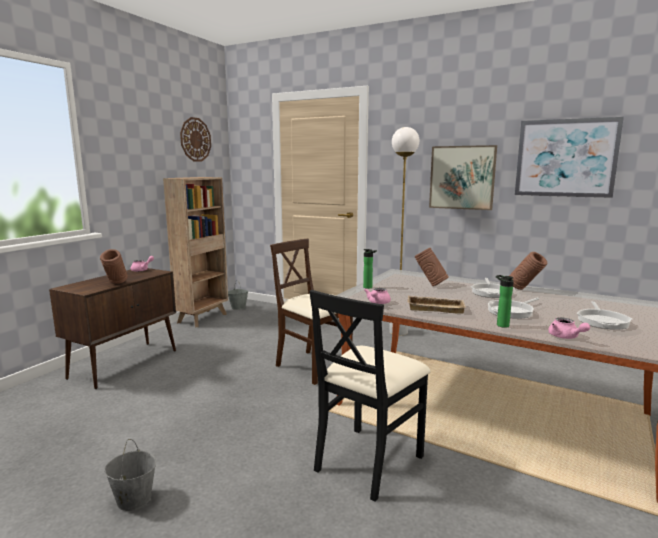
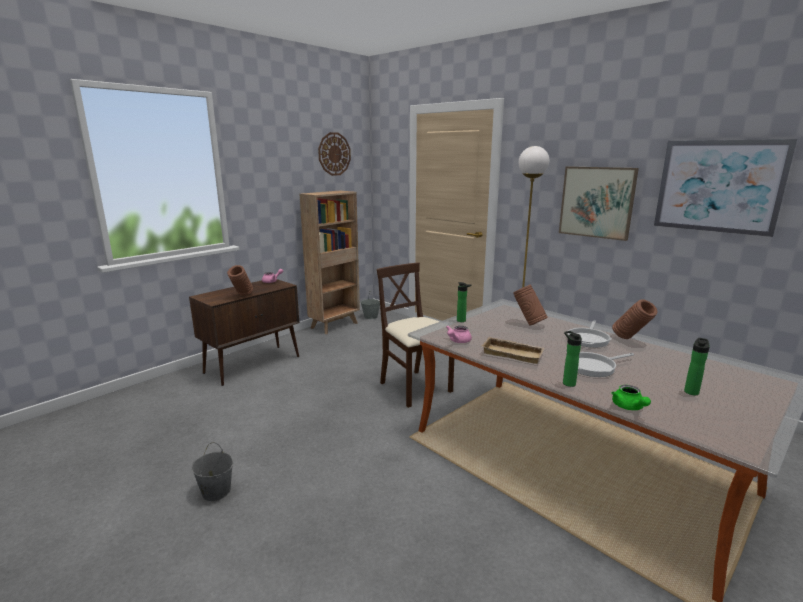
camera: 15 degrees right, 5 degrees up
(368, 461) = (424, 493): black chair -> none
(565, 337) = (629, 407): pink teapot -> green teapot
(602, 321) = (691, 391): frying pan -> bottle

